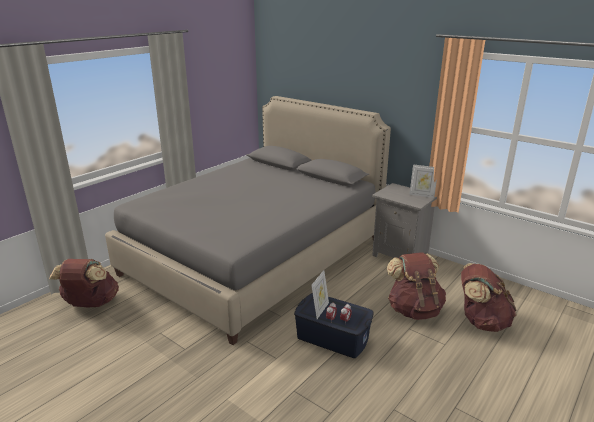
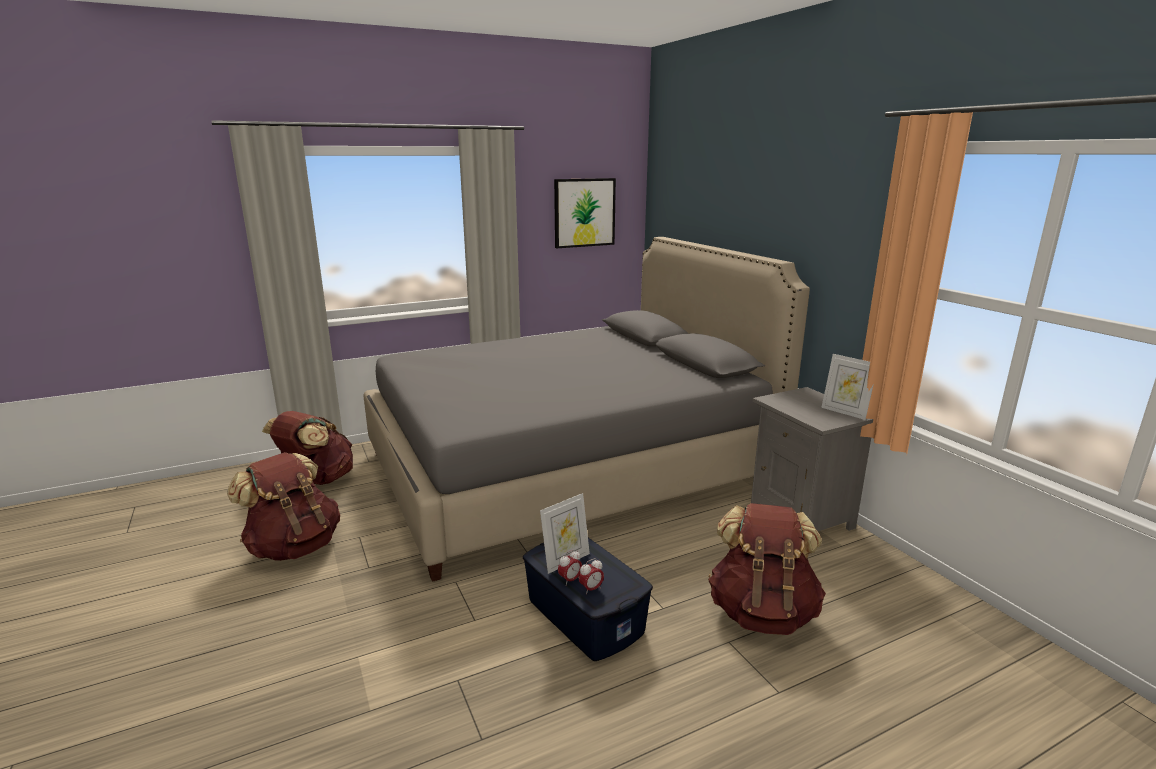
camera: 25 degrees right, 5 degrees down
(223, 83) = (584, 212): none -> picture
(481, 321) = (887, 673): brown backpack -> brown backpack (294, 546)

